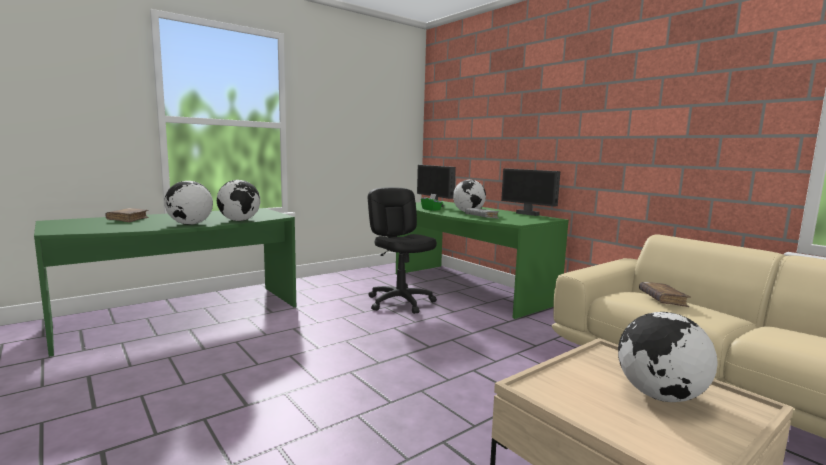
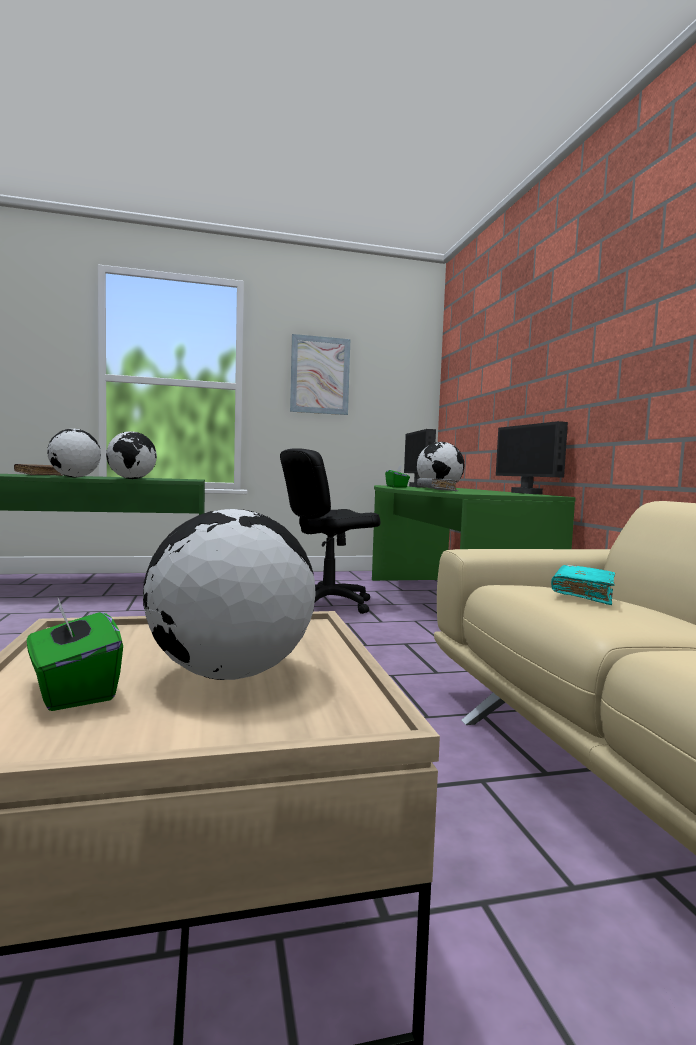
camera: 25 degrees right, 5 degrees down
(344, 115) = (320, 375): none -> picture
(400, 302) = (327, 604): black office chair -> black office chair turned 120 degrees counterclockwise
(635, 426) = (73, 690): none -> green tissue box
(662, 300) = (583, 594): brown book -> turquoise book

